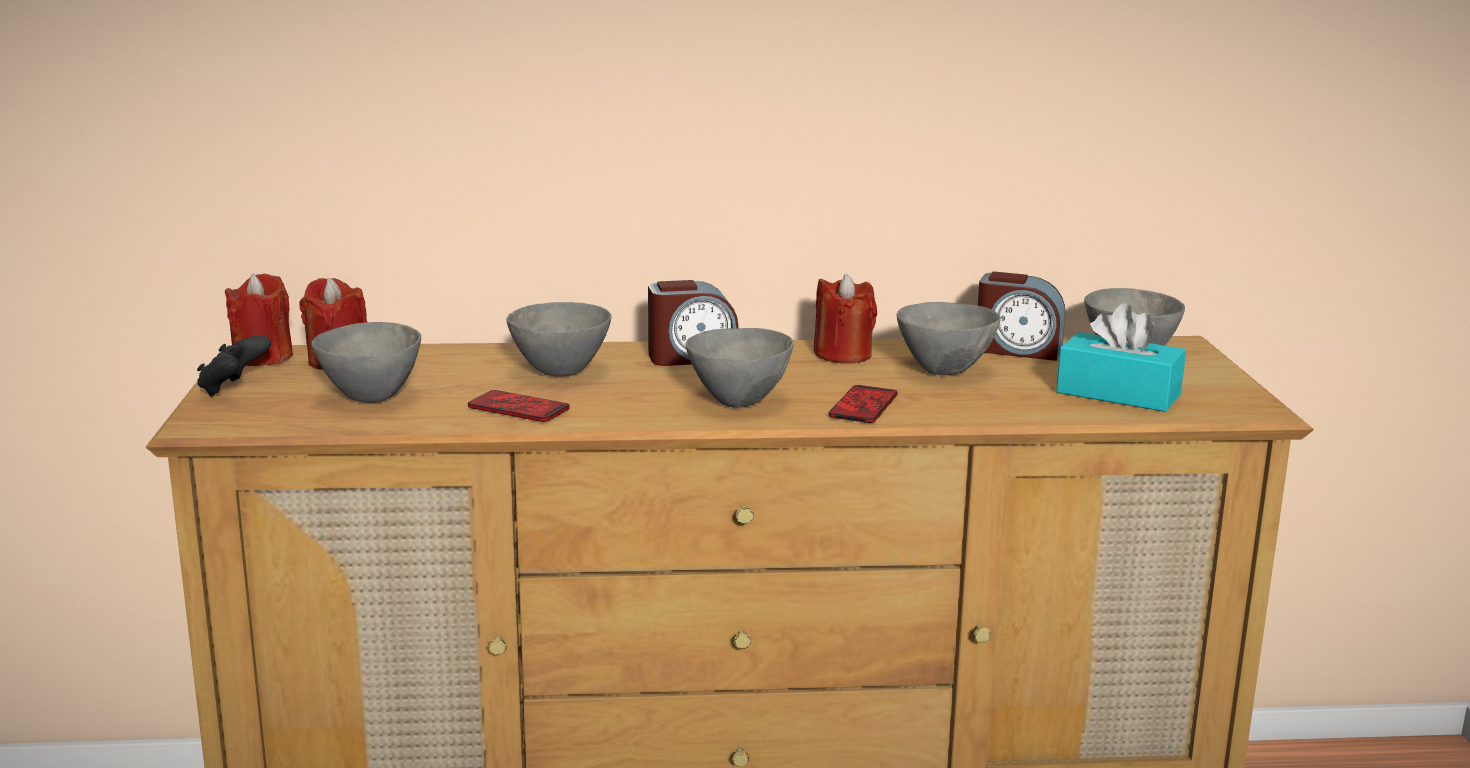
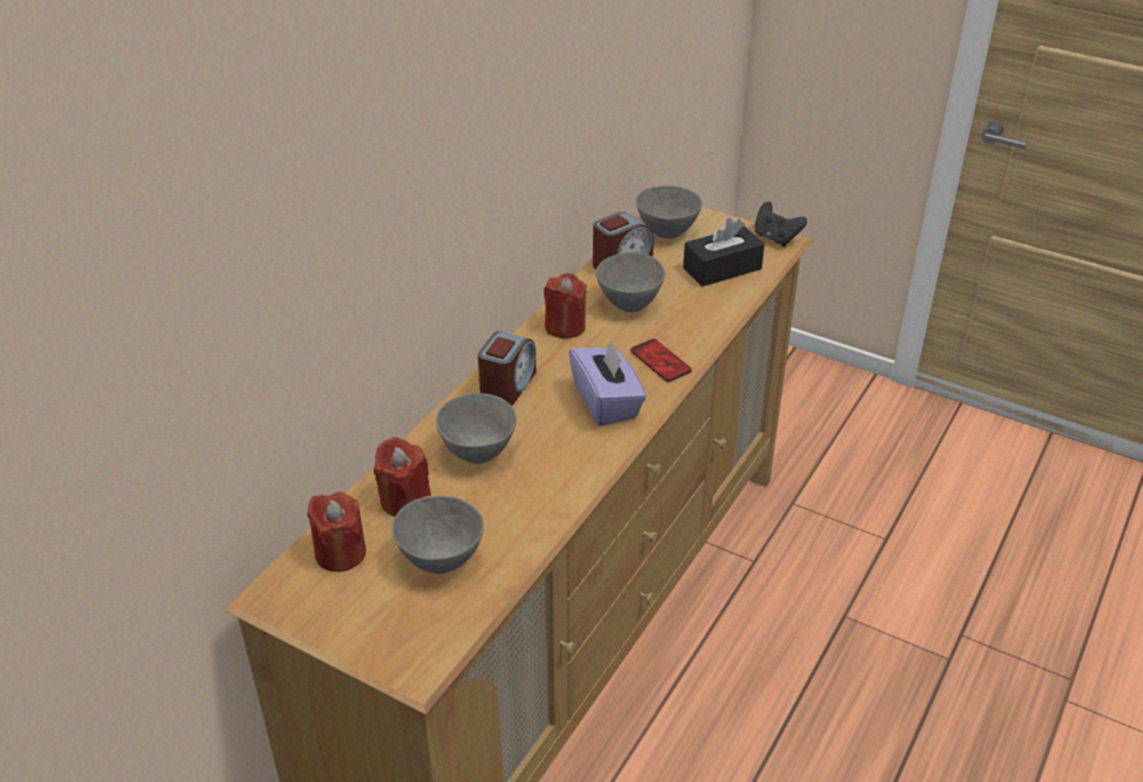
camera: 55 degrees left, 20 degrees up
(233, 389) = (351, 630): black game controller -> black game controller (776, 238)
(263, 357) = (287, 592): red candle -> red candle (404, 500)
(518, 408) = (533, 500): phone -> none
(738, 400) = (606, 403): grey bowl -> purple tissue box
(1118, 394) = (722, 268): turquoise tissue box -> black tissue box

